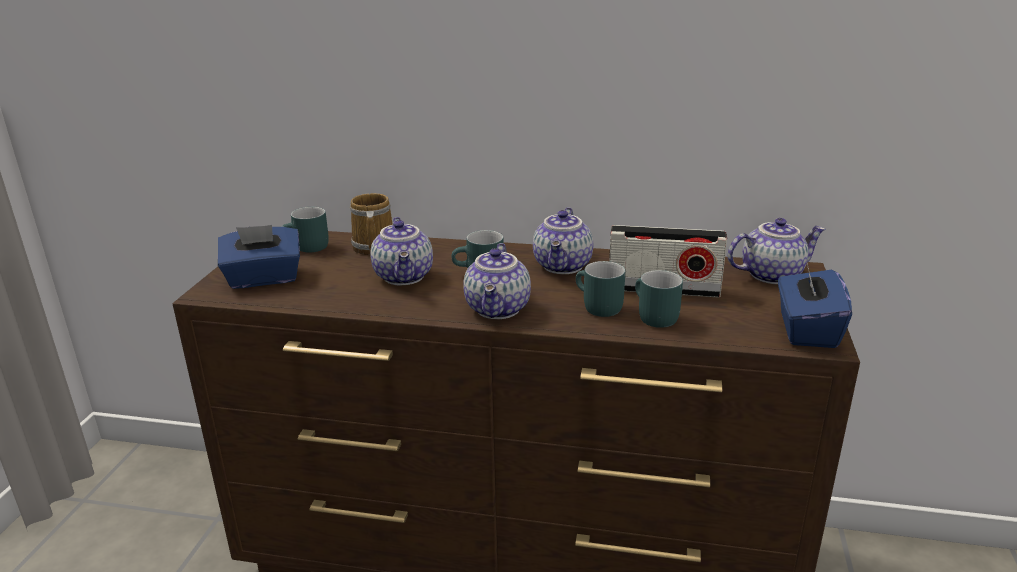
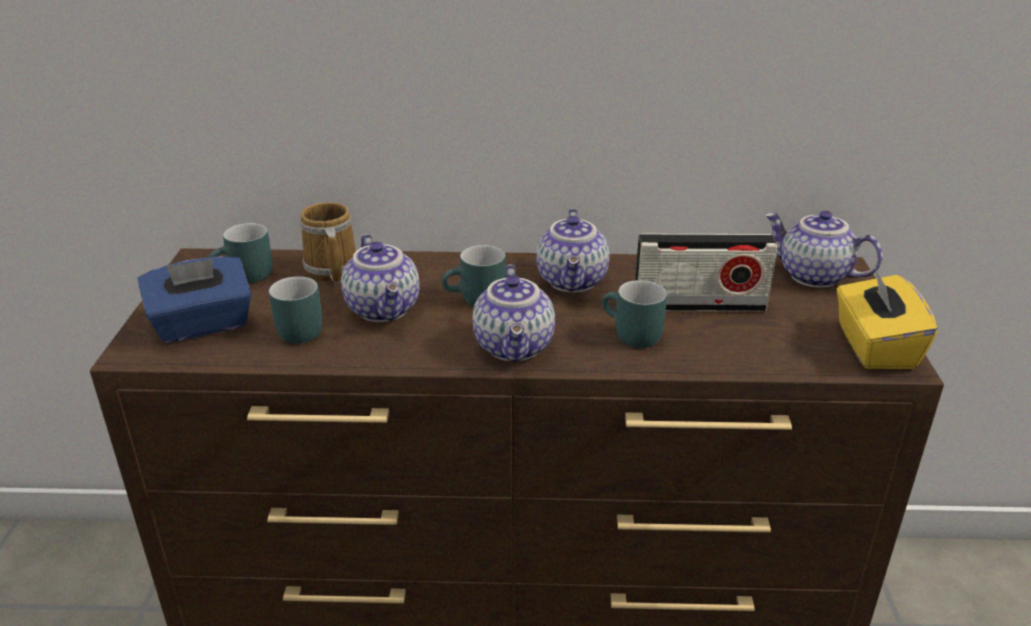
camera: 10 degrees left, 5 degrees up
(651, 317) = (698, 344): turquoise mug -> turquoise mug (293, 330)
(771, 274) = (812, 276): teapot -> teapot turned 120 degrees counterclockwise
(806, 329) = (874, 347): blue tissue box -> yellow tissue box

